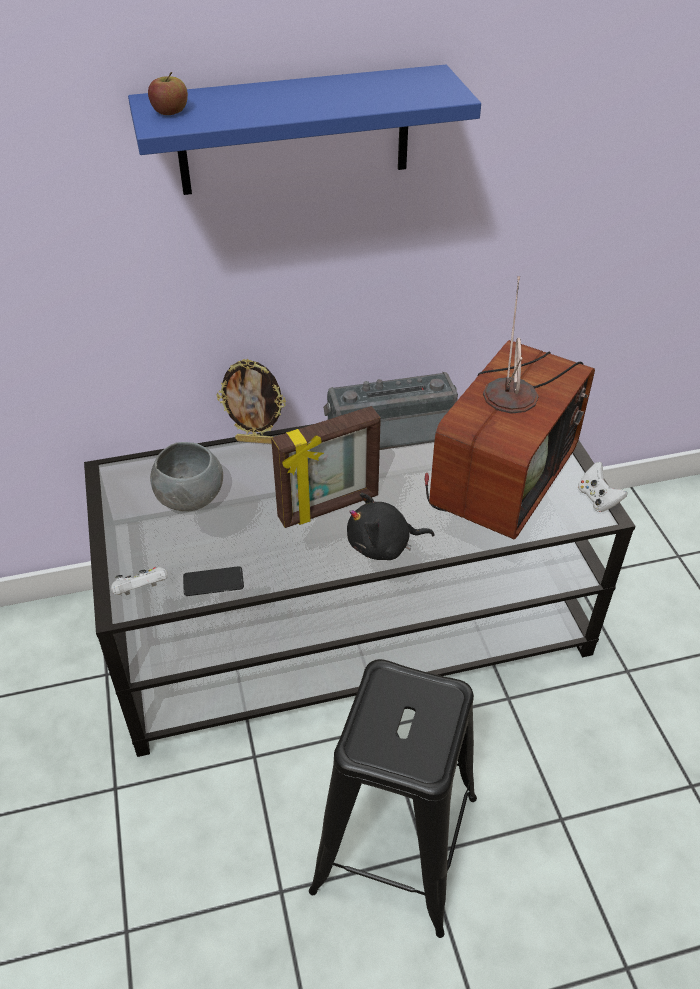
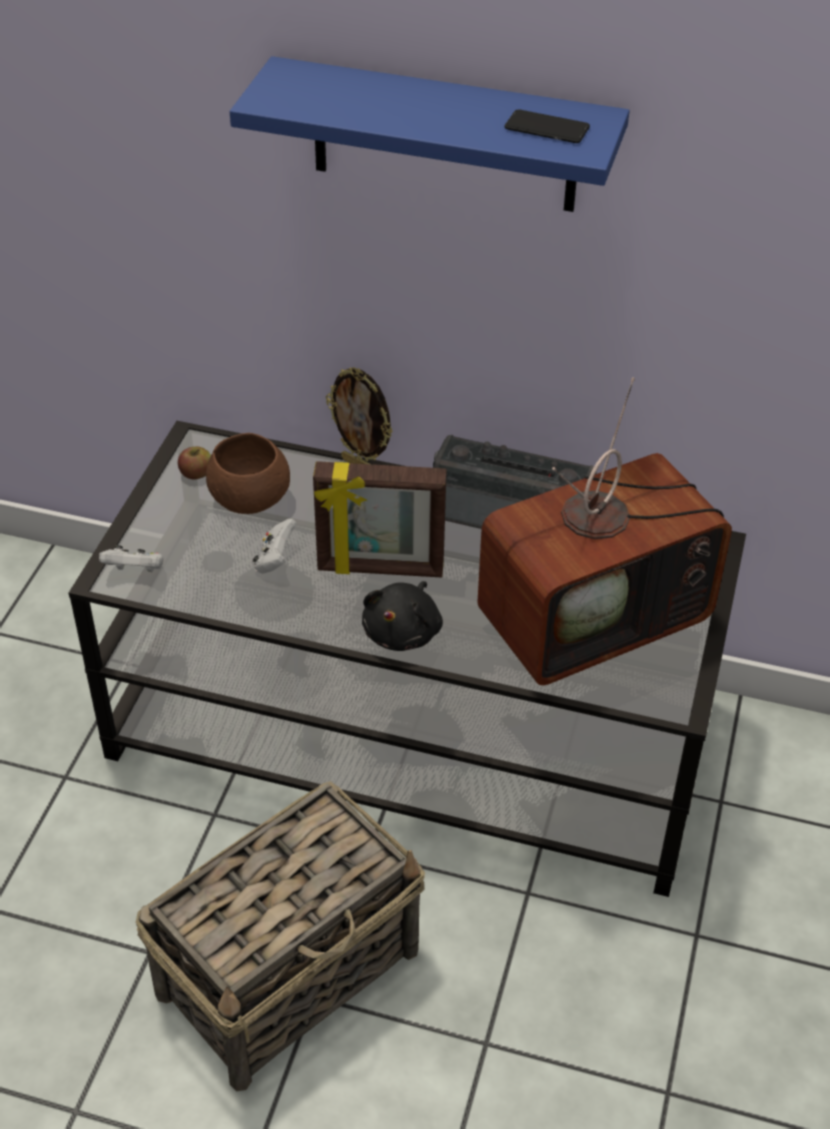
camera: 30 degrees right, 0 degrees up
(170, 111) = (287, 88): apple -> apple (196, 473)
(189, 498) = (249, 500): grey bowl -> brown bowl
(213, 582) = (208, 593): phone -> phone (547, 128)
(383, 545) = (404, 632): black plush toy -> black plush toy turned 90 degrees counterclockwise
(395, 844) = (291, 971): black stool -> basket
(597, 499) = (688, 687): white game controller -> white game controller (275, 560)

